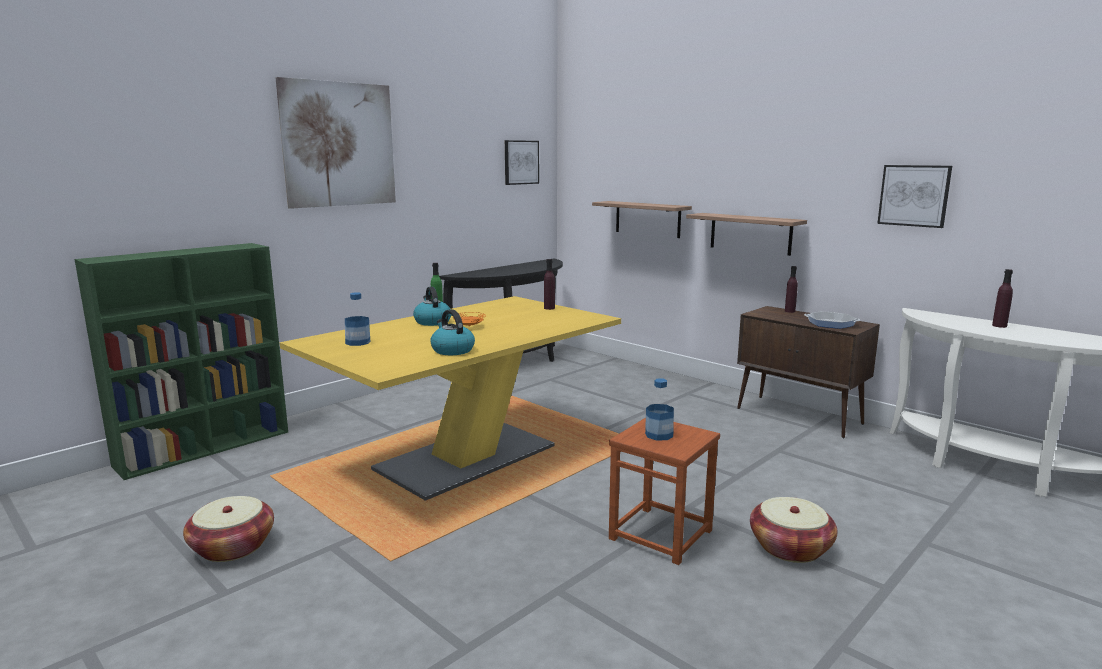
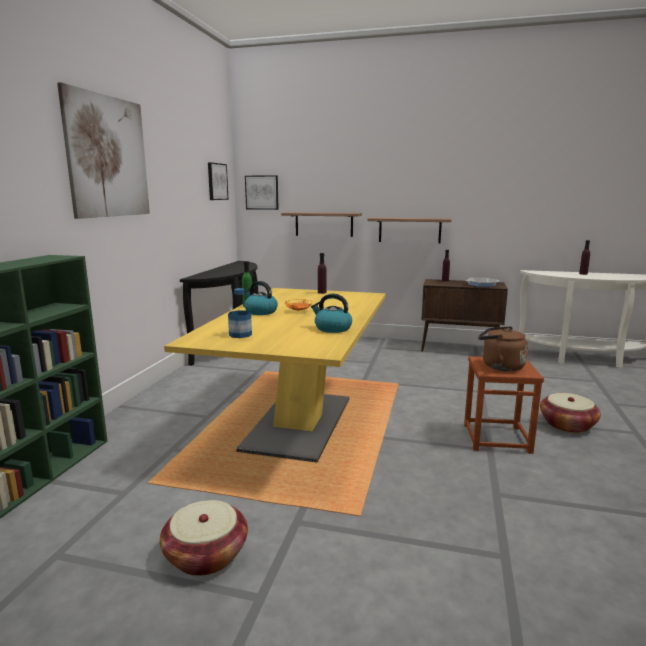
camera: 30 degrees left, 0 degrees up
(659, 435) = (499, 366): bottle -> brown kettle
(914, 195) = (522, 199): picture -> picture (262, 192)

